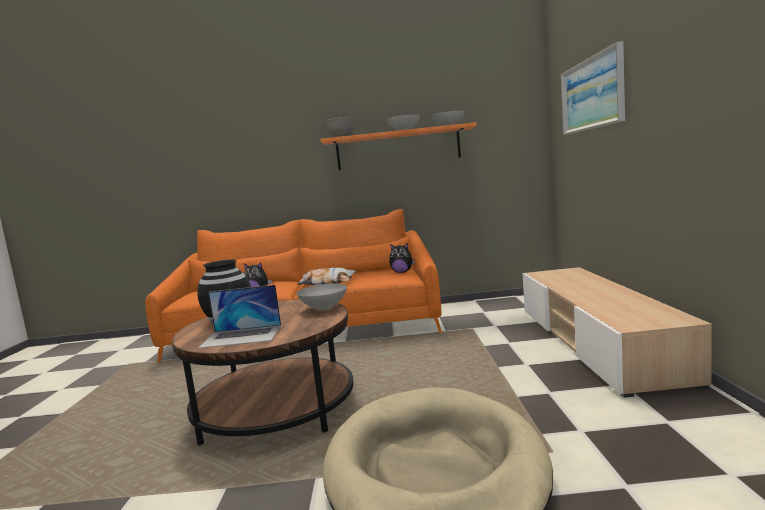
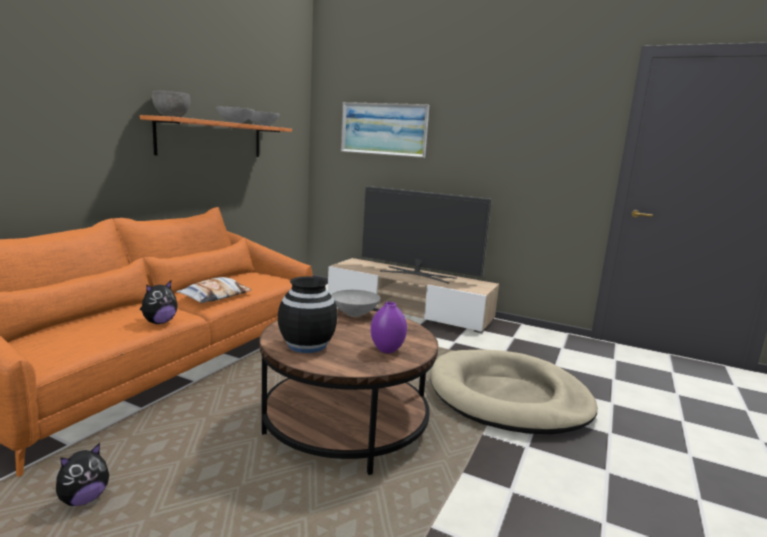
camera: 65 degrees left, 5 degrees up
(242, 336) = (387, 350): laptop -> purple vase
(402, 272) = (262, 275): plush toy -> plush toy (84, 499)
(602, 293) = (418, 274): none -> television

